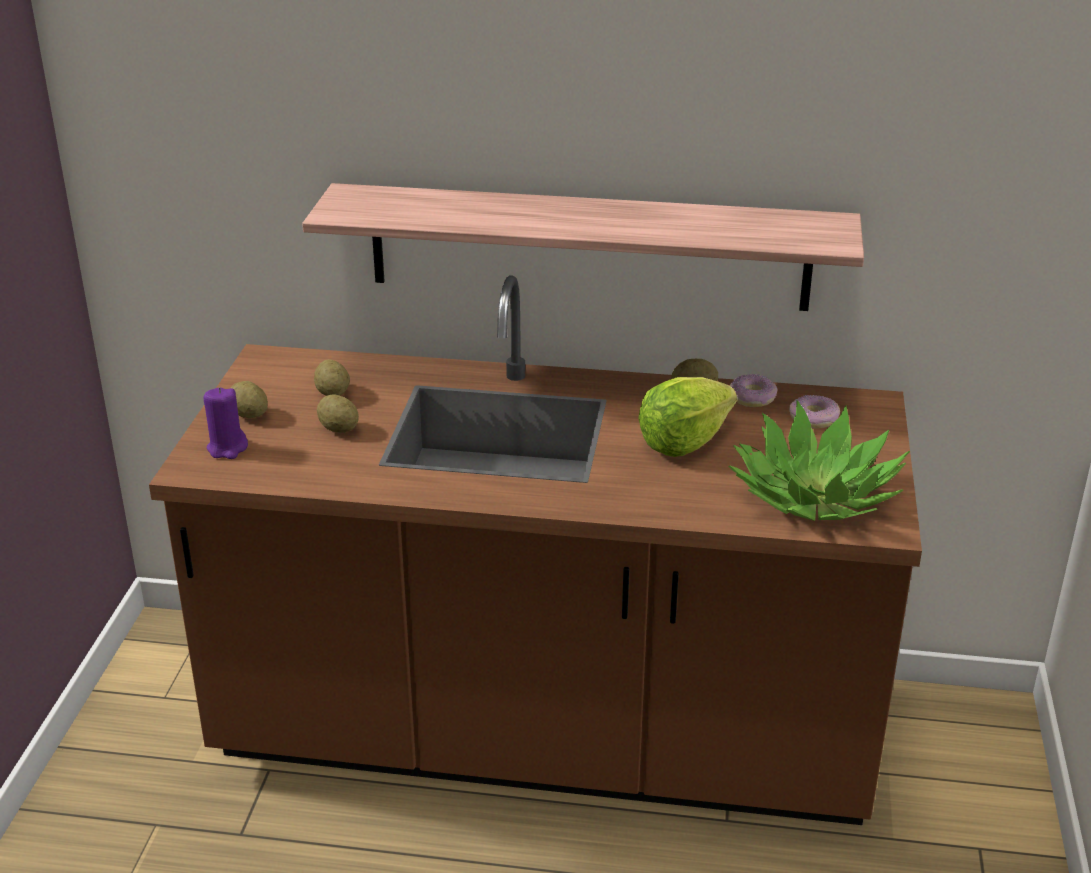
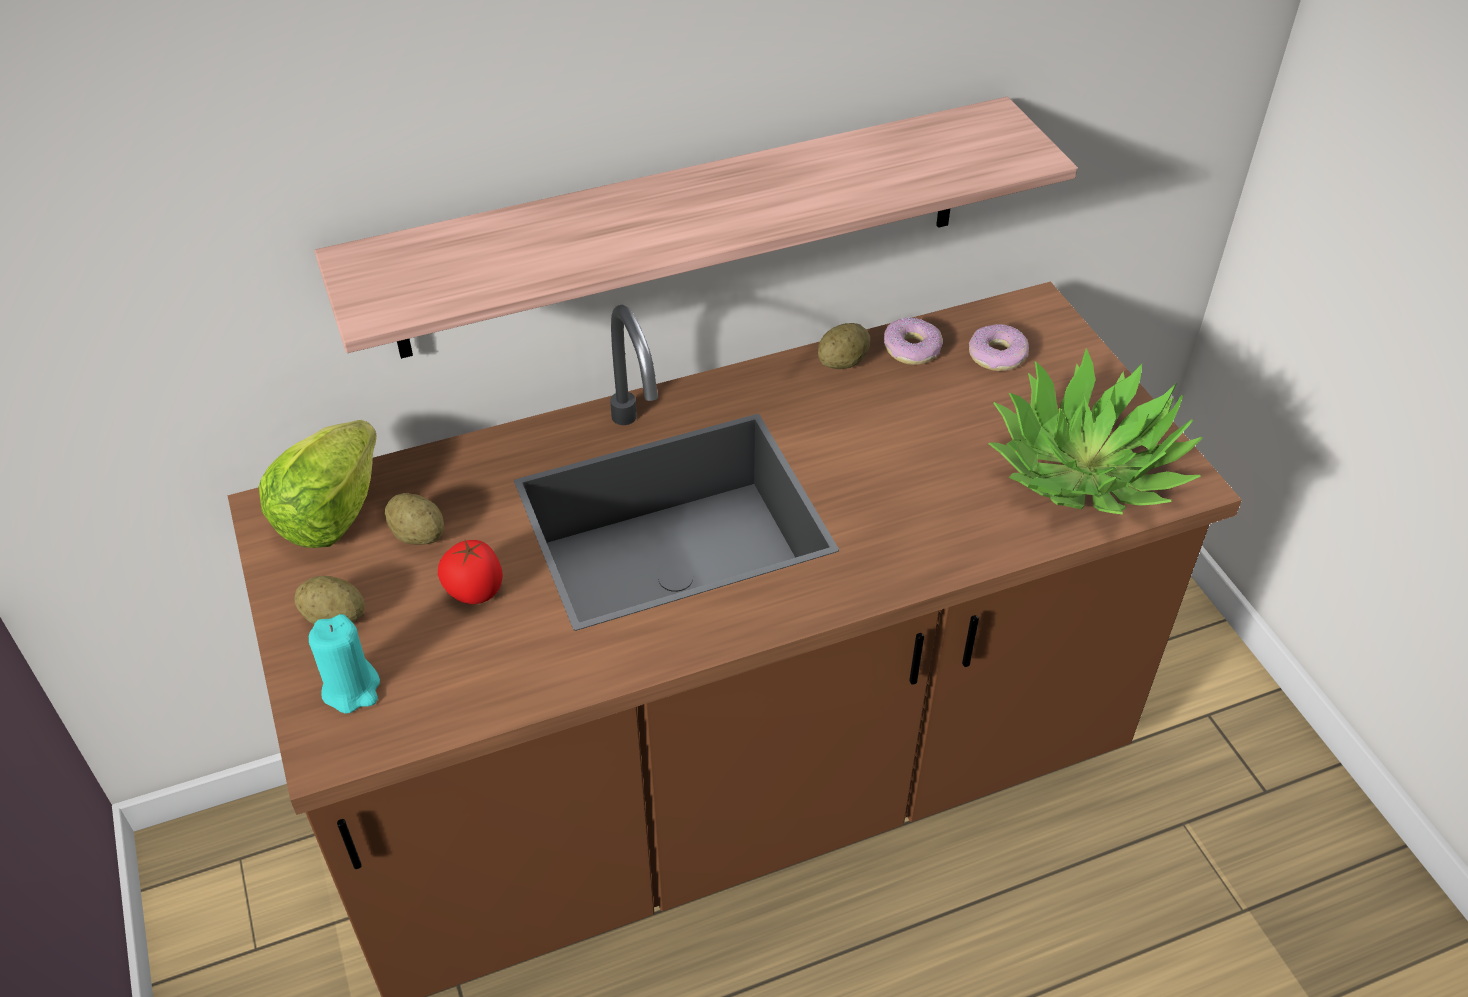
camera: 30 degrees left, 15 degrees up
(227, 448) = (351, 688): purple candle -> turquoise candle
(338, 429) = (474, 592): potato -> tomato
(684, 442) = (893, 444): lettuce -> lettuce (330, 512)

